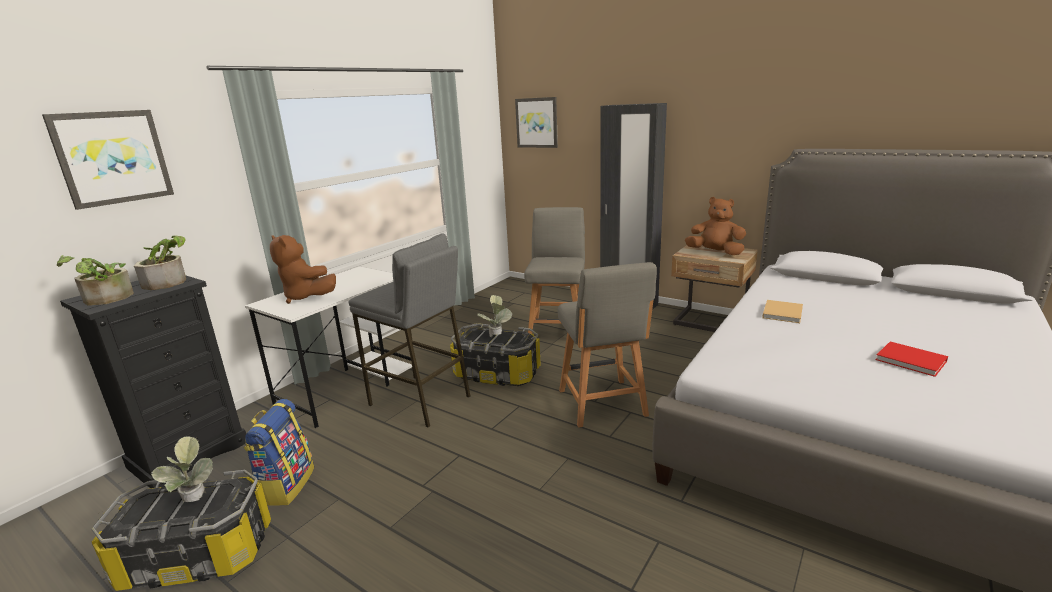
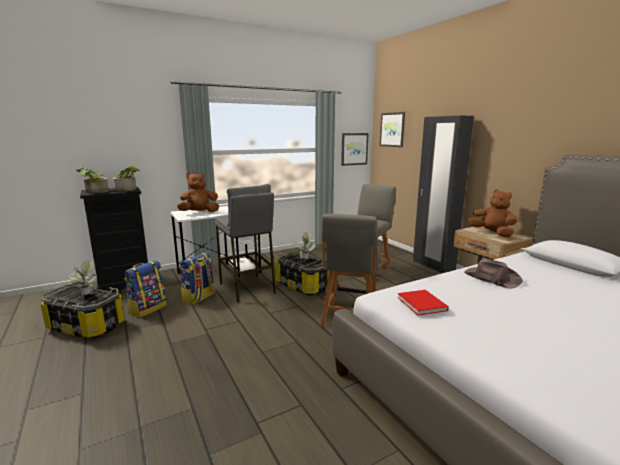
camera: 25 degrees right, 5 degrees down
(112, 157) = (118, 124): picture -> picture (354, 149)
(306, 297) = (199, 212): brown plush toy -> brown plush toy turned 90 degrees clockwise
(359, 439) = (199, 298): none -> backpack
(782, 312) = (491, 278): beige book -> brown hat
(913, 361) = (560, 332): red book -> red book (422, 304)

